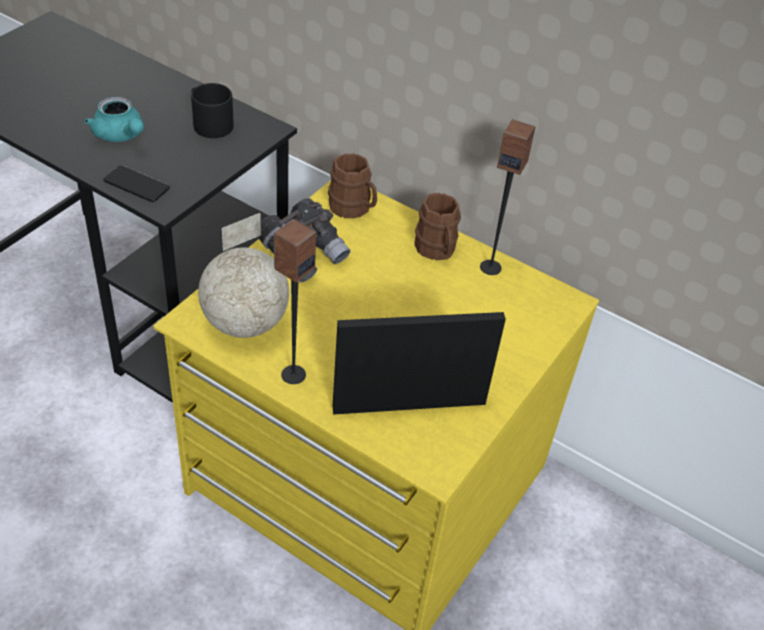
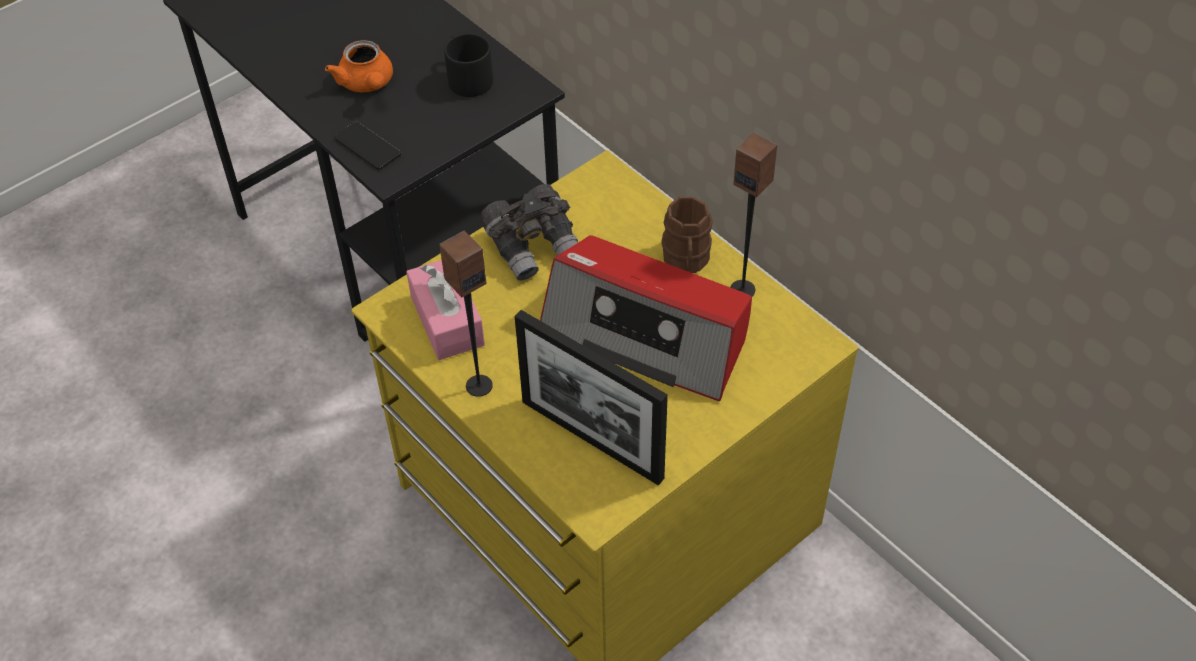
camera: 20 degrees right, 5 degrees up
(121, 136) = (367, 84): turquoise teapot -> orange teapot
(246, 323) = (447, 320): globe -> pink tissue box
(353, 209) = (607, 197): brown mug -> none
(409, 406) = (591, 439): picture frame -> picture frame turned 150 degrees counterclockwise
(426, 312) = (648, 334): none -> radio

